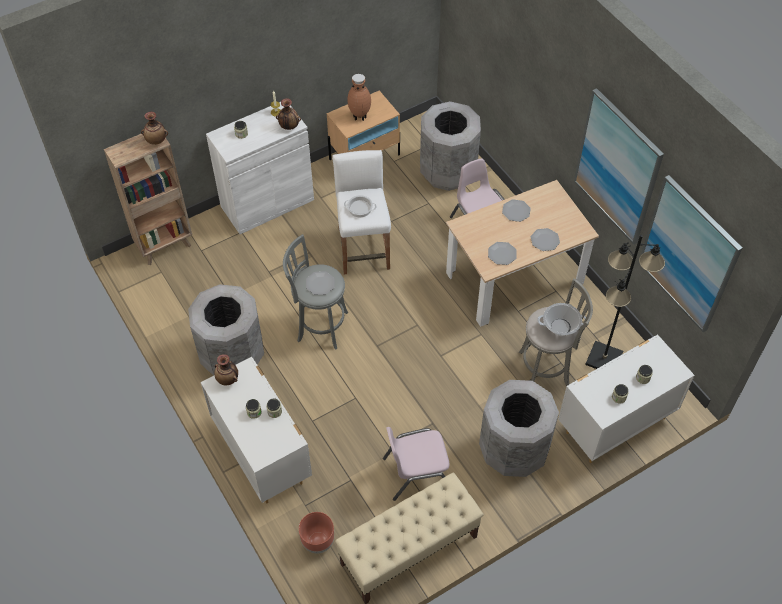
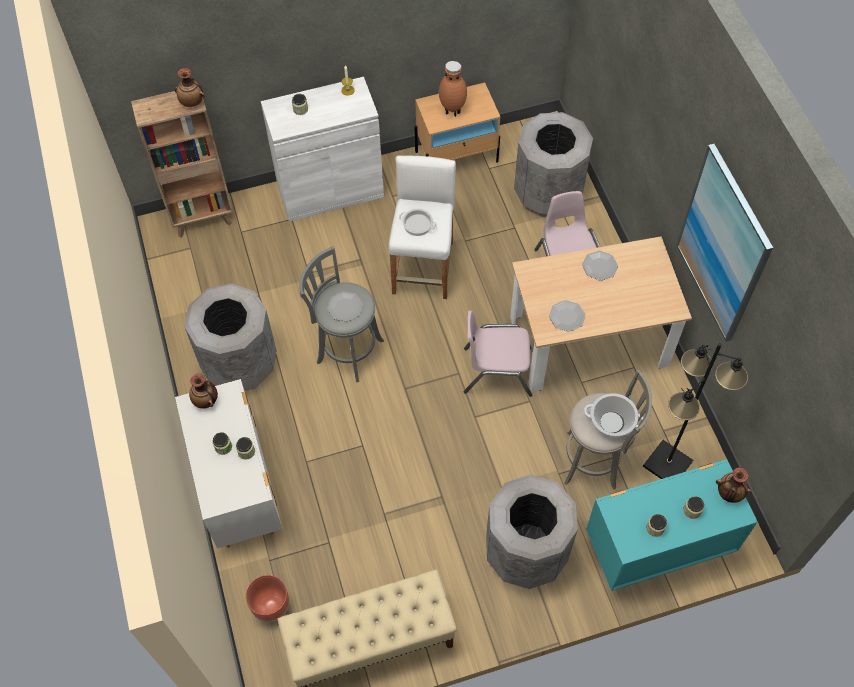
camera: 15 degrees right, 5 degrees up
(289, 126) = (357, 111): vase -> vase (729, 493)
(417, 472) = (407, 552): pink chair -> pink chair (497, 370)
(545, 240) = (623, 310): plate -> none
(614, 425) = (655, 549): white dresser -> turquoise dresser
(688, 254) = (781, 376): picture -> none

